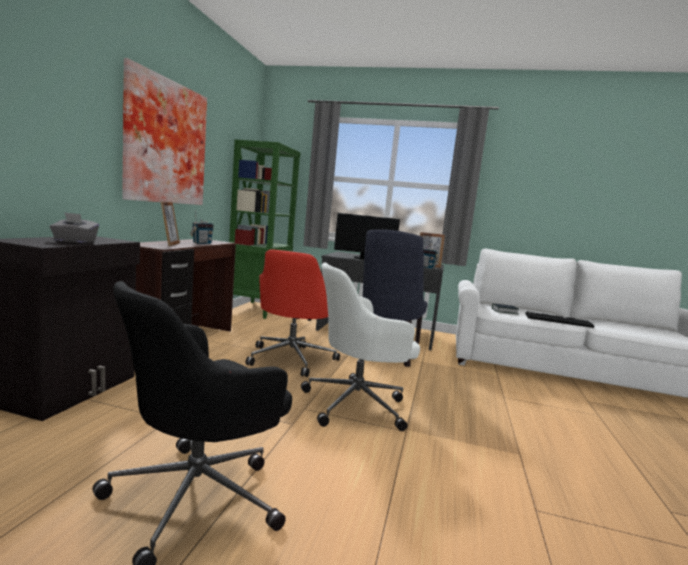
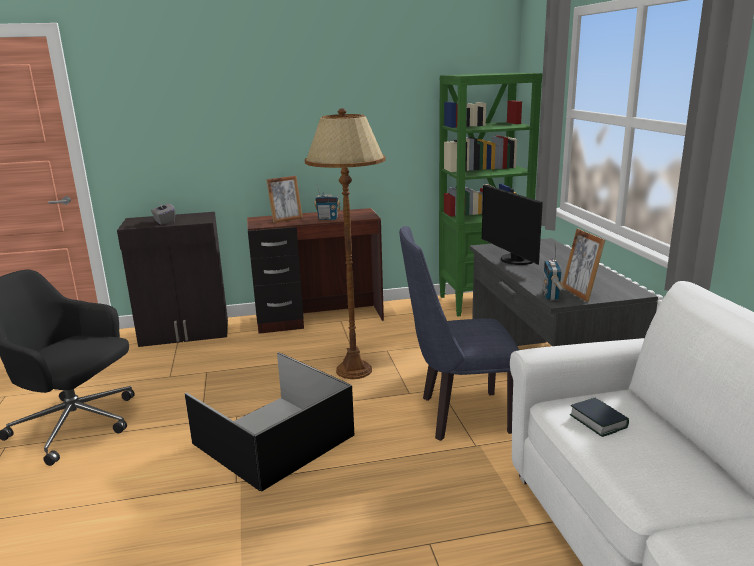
camera: 65 degrees right, 10 degrees up
(163, 142) = (305, 110): picture -> none
(292, 358) = (354, 370): red office chair -> brown floor lamp
(357, 404) = (275, 438): white office chair -> black storage box
(558, 320) = (640, 486): keyboard -> none

